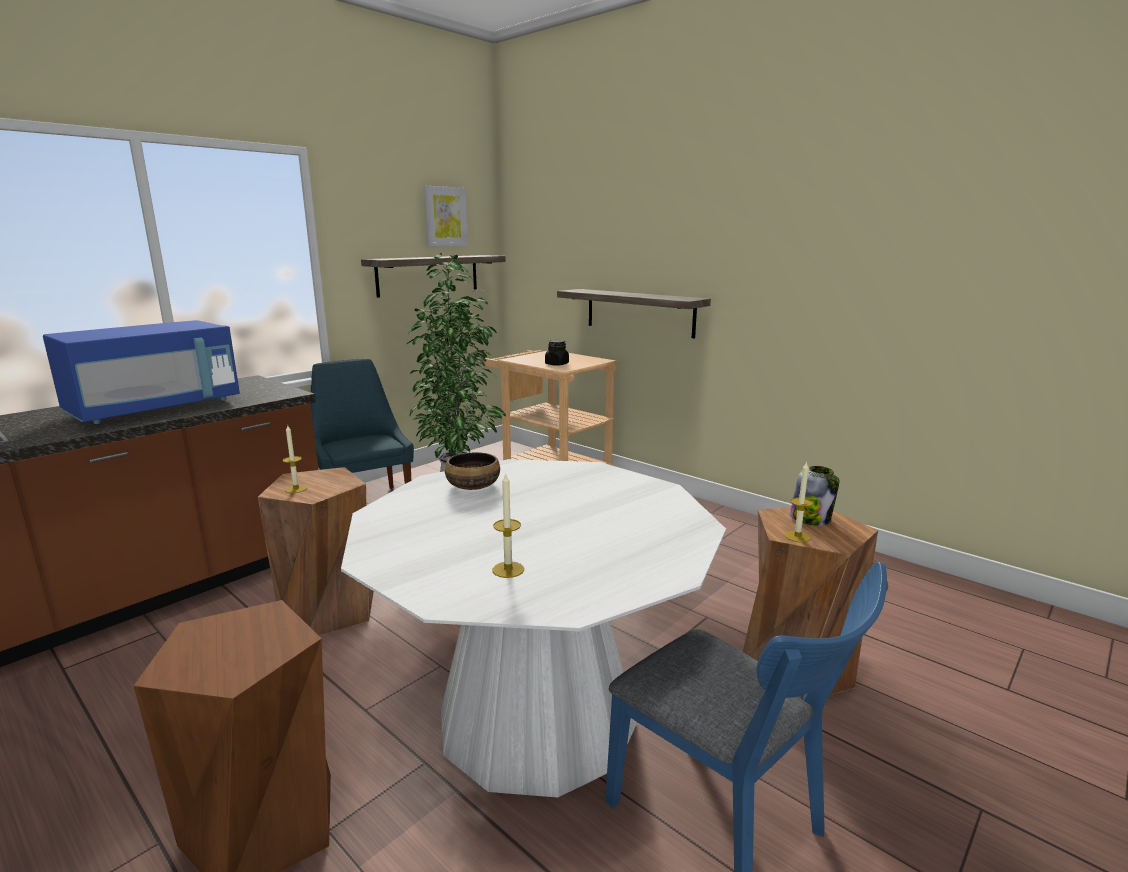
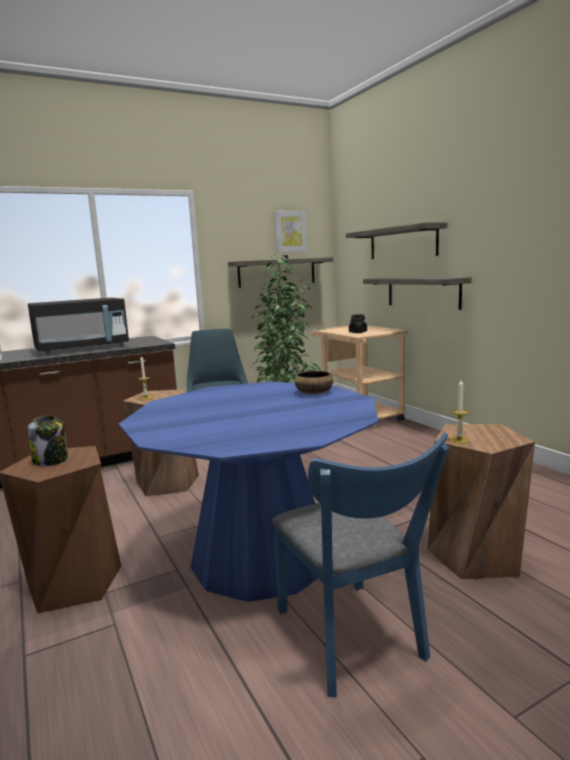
camera: 20 degrees right, 5 degrees down
(156, 409) = (82, 349): blue microwave -> black microwave
(472, 486) = (232, 393): bowl -> bowl (313, 393)
(508, 569) = (209, 430): candle -> none
(537, 717) = (261, 557): white dining table -> blue dining table
(610, 245) = (402, 243): none -> shelf
(811, 518) = (483, 431): jar -> jar (51, 460)

